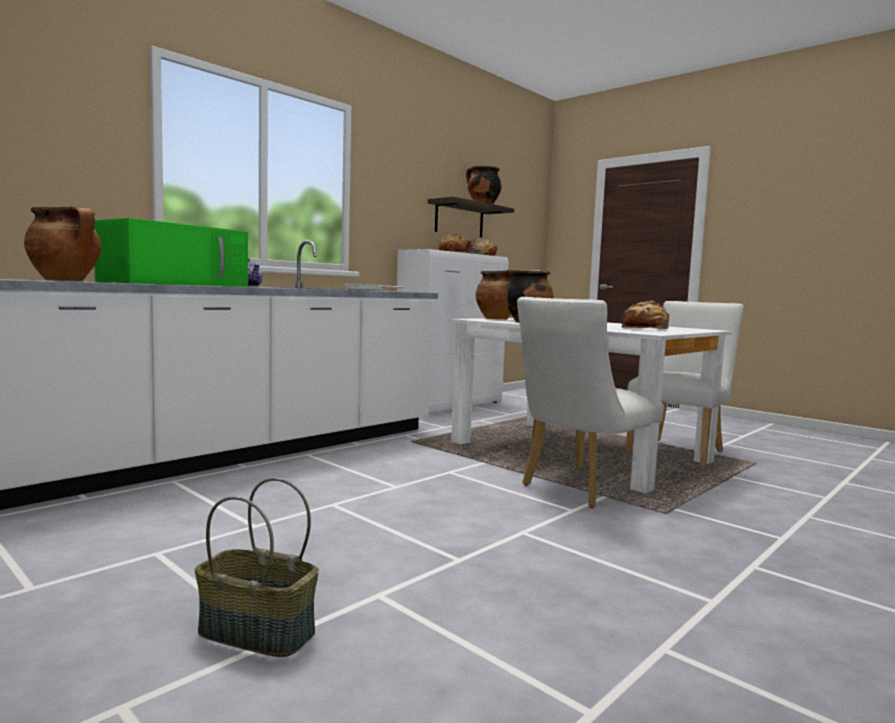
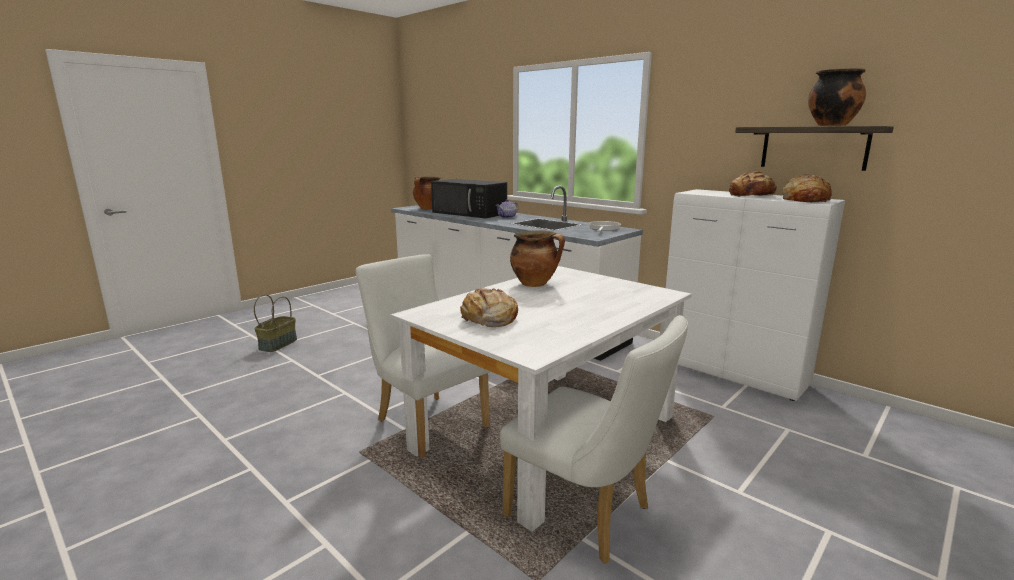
camera: 90 degrees right, 10 degrees up
(177, 284) = (470, 213): green microwave -> black microwave
(498, 319) = (583, 277): cooking pot -> none

